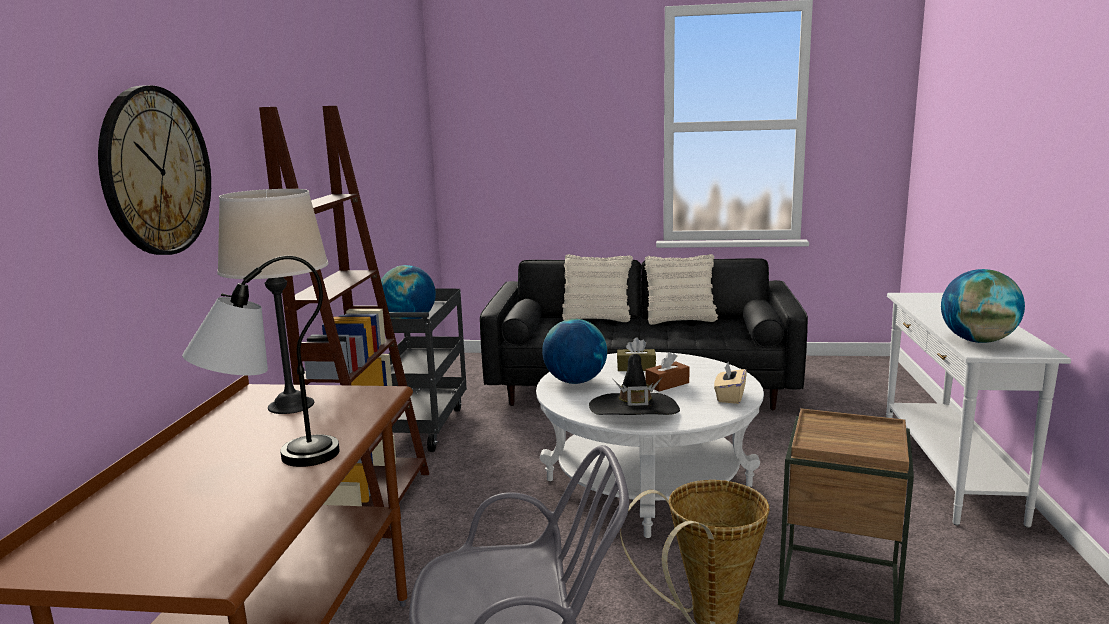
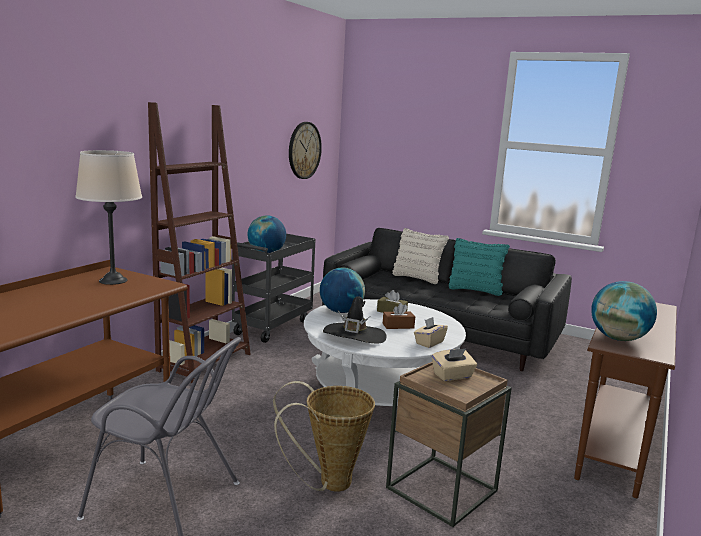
camera: 20 degrees right, 0 degrees up
(156, 171) = (56, 133): wall clock -> wall clock (304, 150)
(269, 462) = (63, 304): table lamp -> none
(680, 320) = (475, 290): beige pillow -> turquoise pillow
(842, 431) = (452, 376): none -> beige tissue box
(951, 472) = (616, 446): white console table -> brown console table

